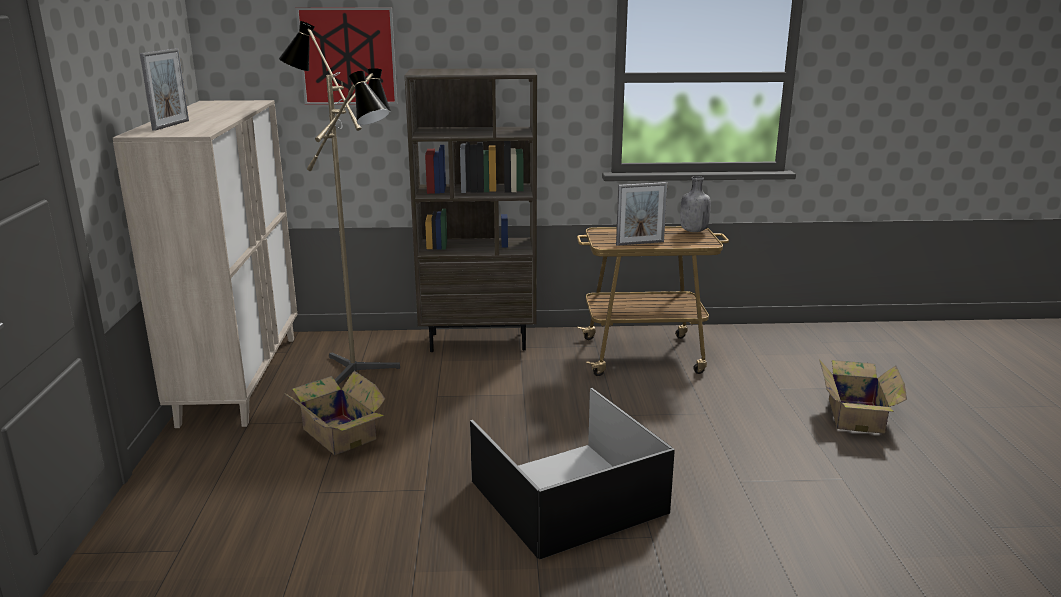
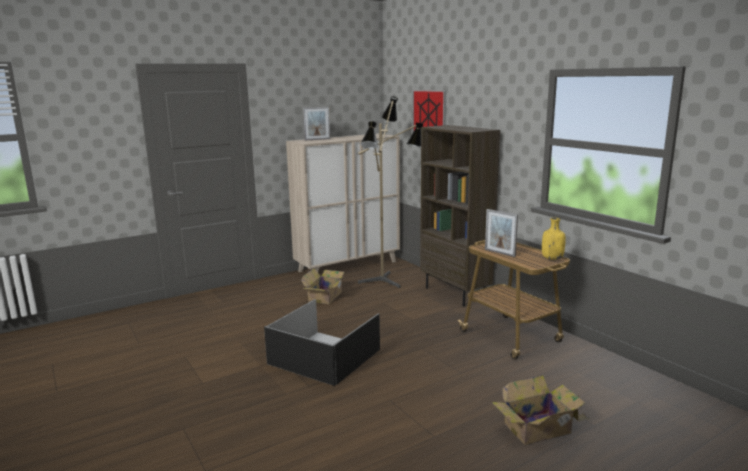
camera: 60 degrees right, 5 degrees down
(693, 231) = (552, 258): grey bottle -> yellow bottle

